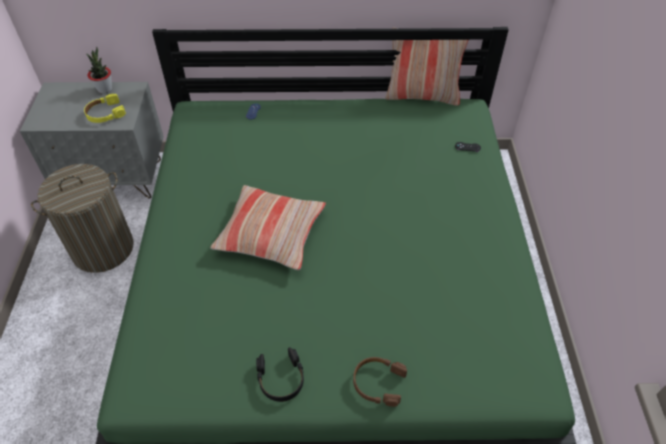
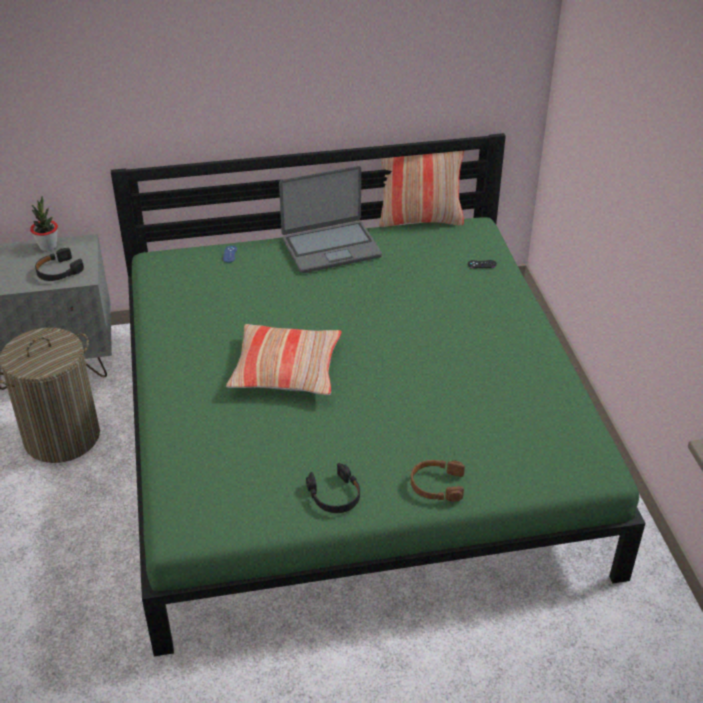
camera: 10 degrees left, 10 degrees down
(105, 114) = (58, 271): yellow headphones -> black headphones
(339, 115) = (331, 247): none -> laptop

